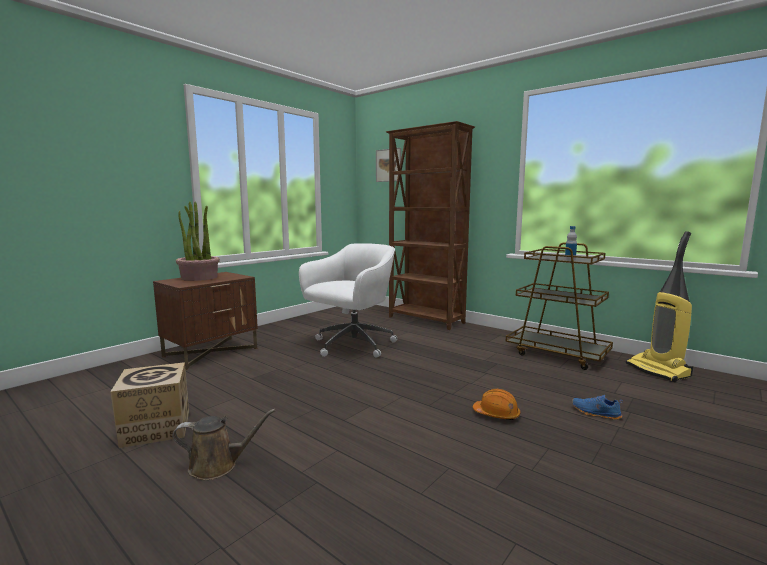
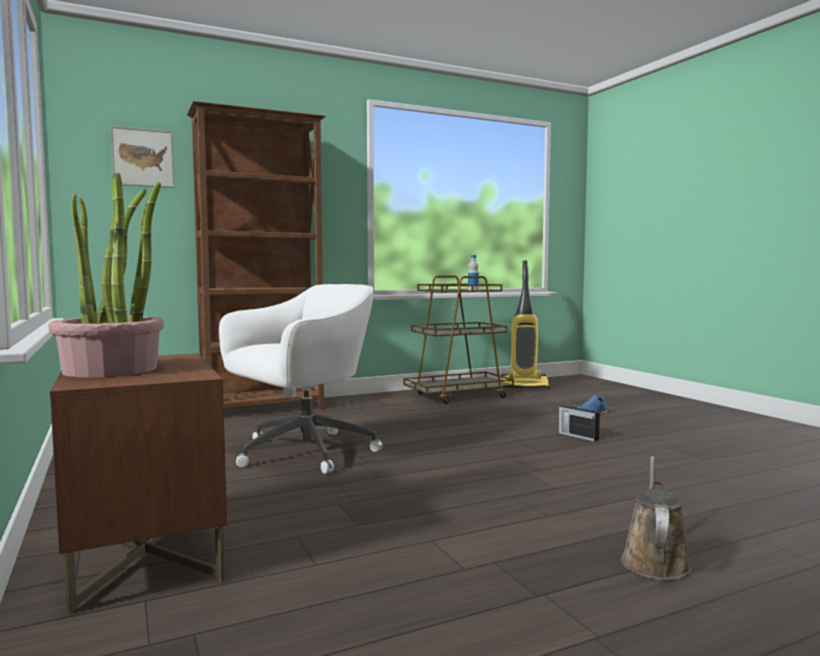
camera: 65 degrees left, 5 degrees down
(156, 428) = (514, 609): cardboard box -> none
(352, 345) = (302, 453): white office chair -> white office chair turned 75 degrees clockwise
(496, 414) = (577, 436): orange hard hat -> radio

